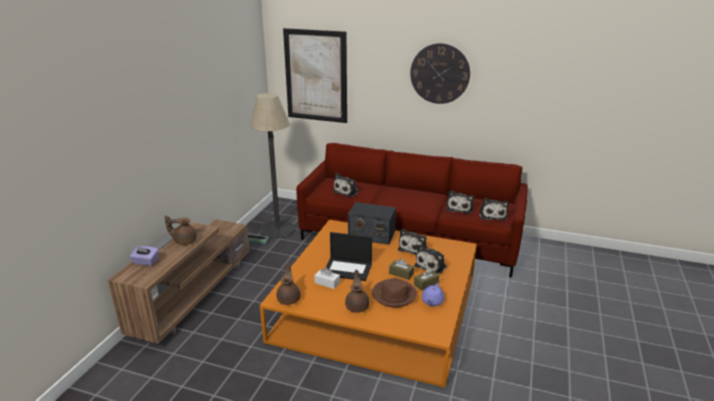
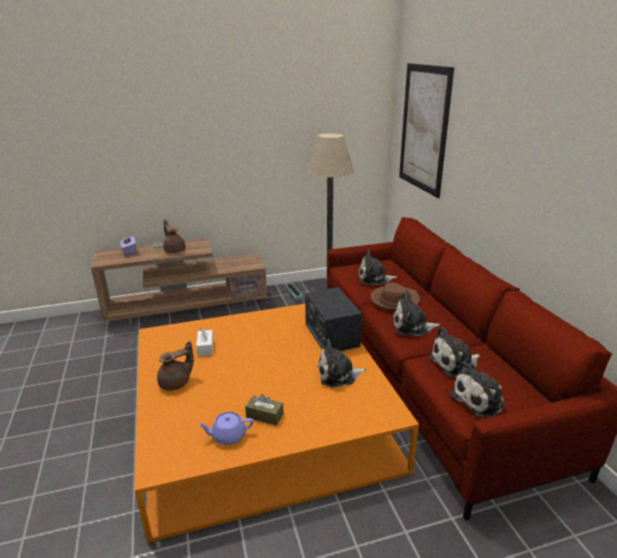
camera: 55 degrees right, 0 degrees up
(289, 298) = (160, 339): brown teapot -> none
(348, 269) = (244, 349): laptop -> none
(394, 295) = (218, 399): brown hat -> brown hat (394, 300)
(401, 274) = (269, 387): brown tissue box -> none
(432, 265) = (313, 404): plush toy -> plush toy (412, 326)
(440, 73) = (539, 143): wall clock -> none

